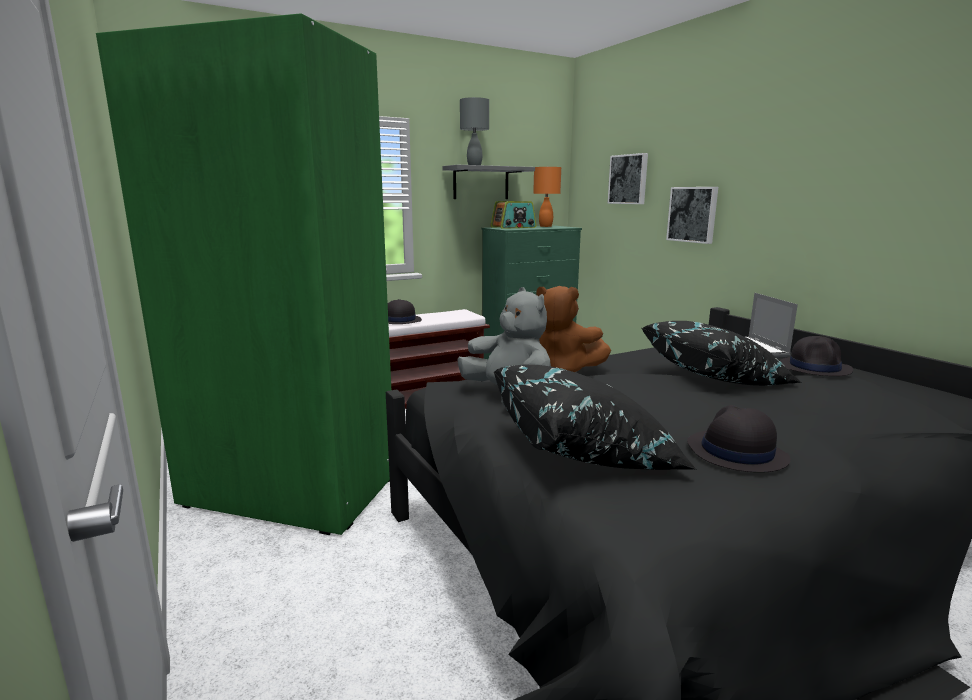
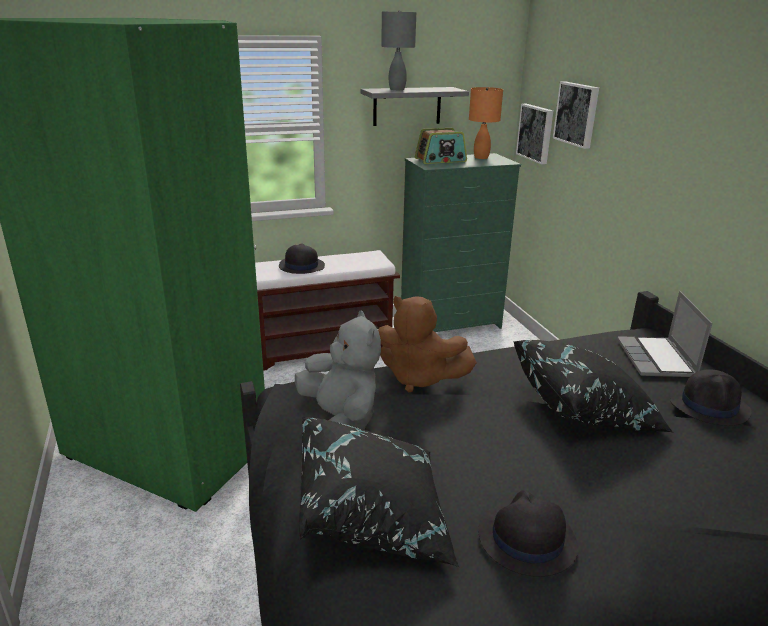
camera: 10 degrees right, 10 degrees up
(693, 214) = (637, 175): picture -> picture (536, 133)

